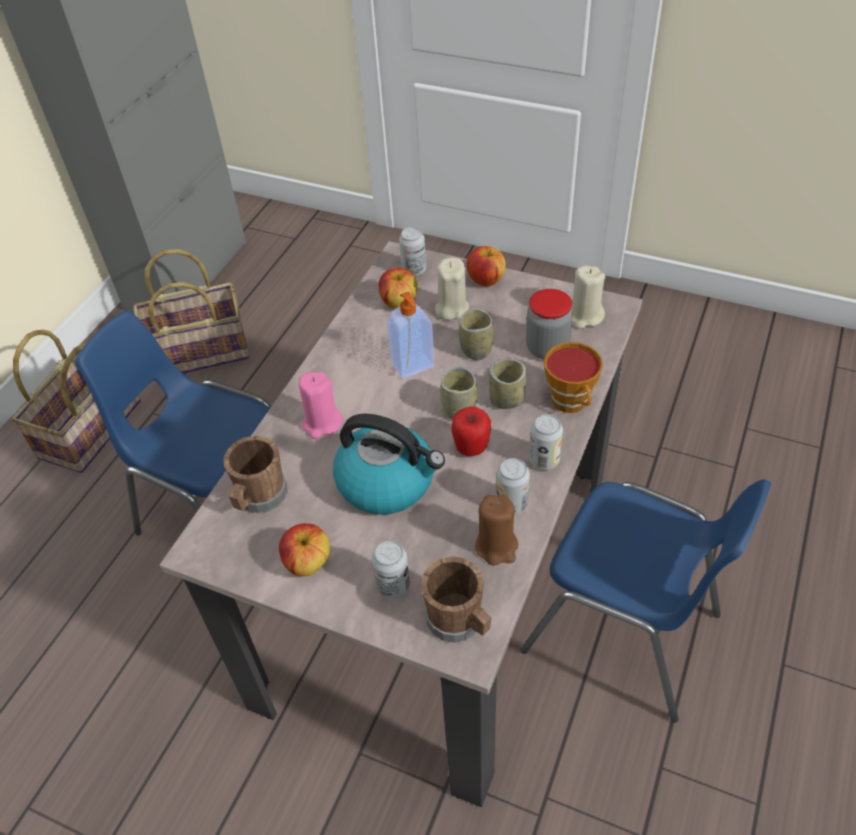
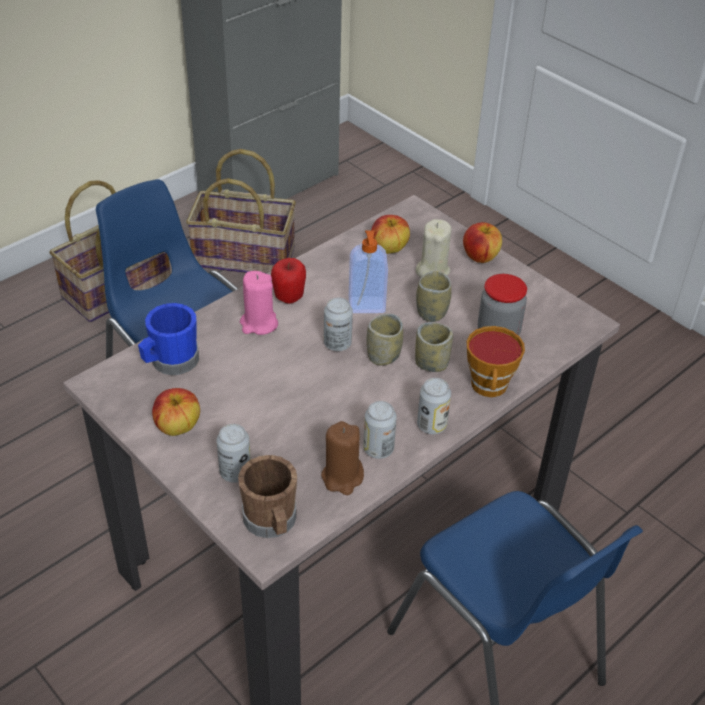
camera: 20 degrees right, 5 degrees down
(259, 498) = (170, 362): brown mug -> blue mug
(388, 482) = (283, 390): kettle -> none
(414, 270) = (420, 226): can -> can (337, 344)
(471, 448) = (373, 391): apple -> apple (289, 297)
(585, 316) = (552, 320): beige candle -> none

